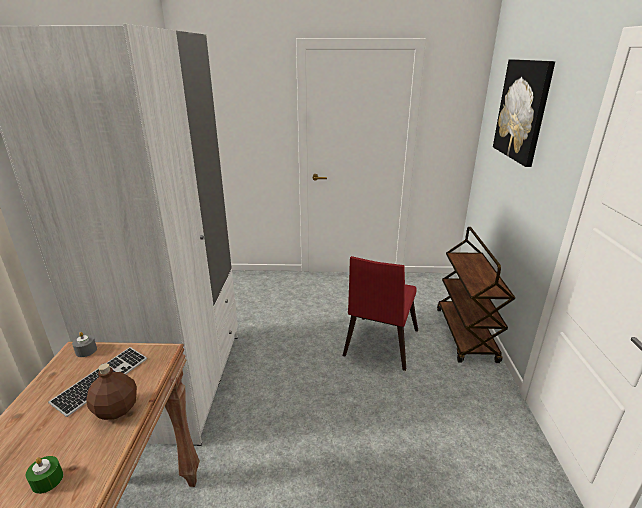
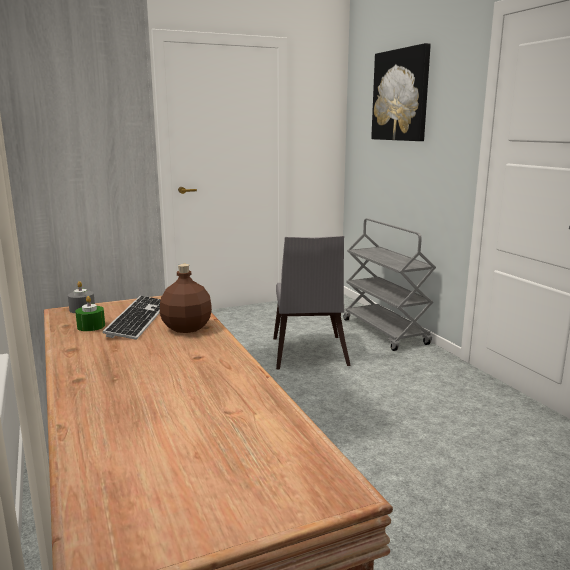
camera: 25 degrees left, 10 degrees down
(47, 480) = (182, 366): green candle -> green candle (91, 326)
(379, 345) = (308, 355): red chair -> grey chair
(466, 335) = (385, 332): brown cart -> grey cart

